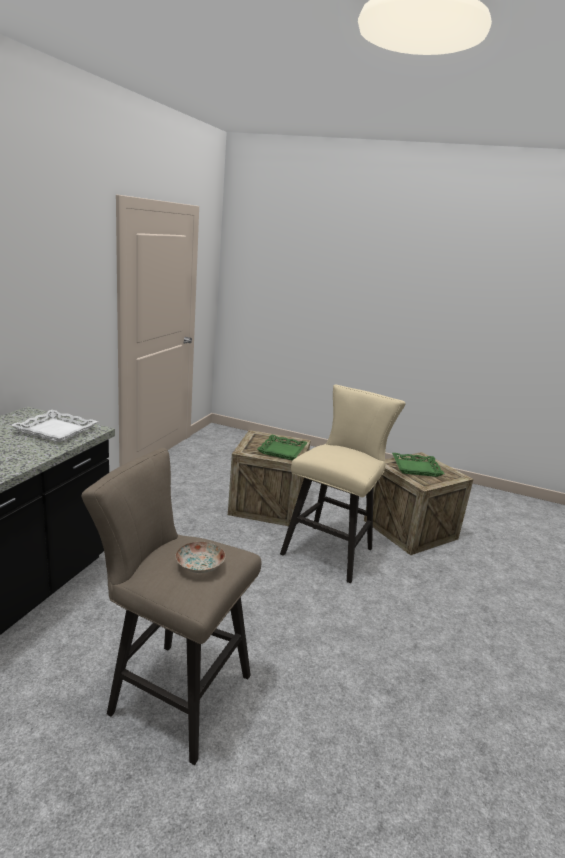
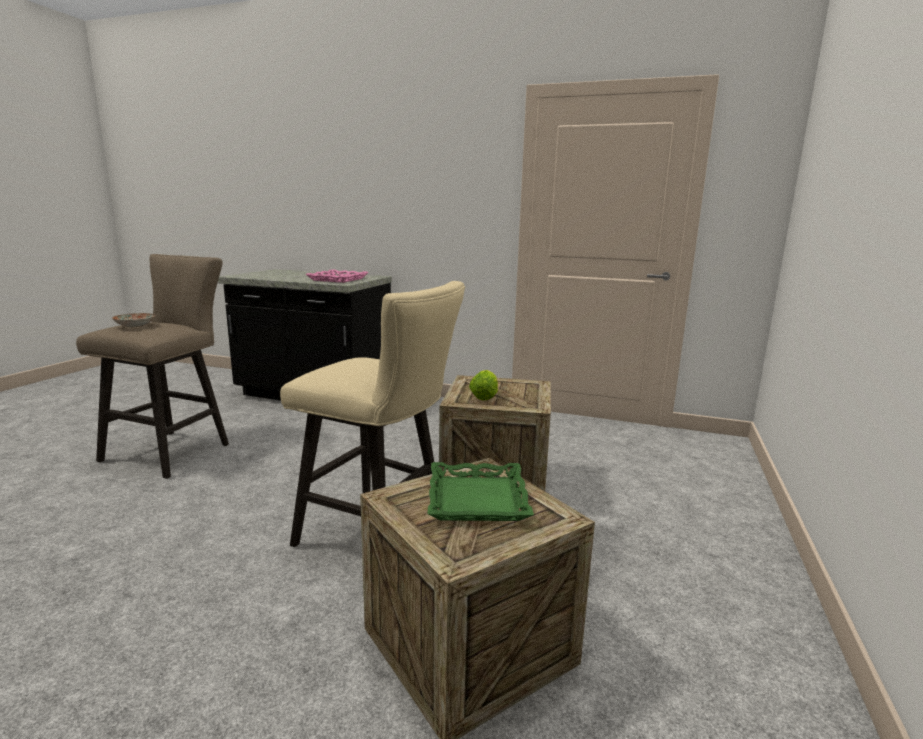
camera: 90 degrees right, 5 degrees down
(56, 430) = (338, 279): white tray -> pink tray
(282, 451) = (485, 396): green tray -> lettuce

